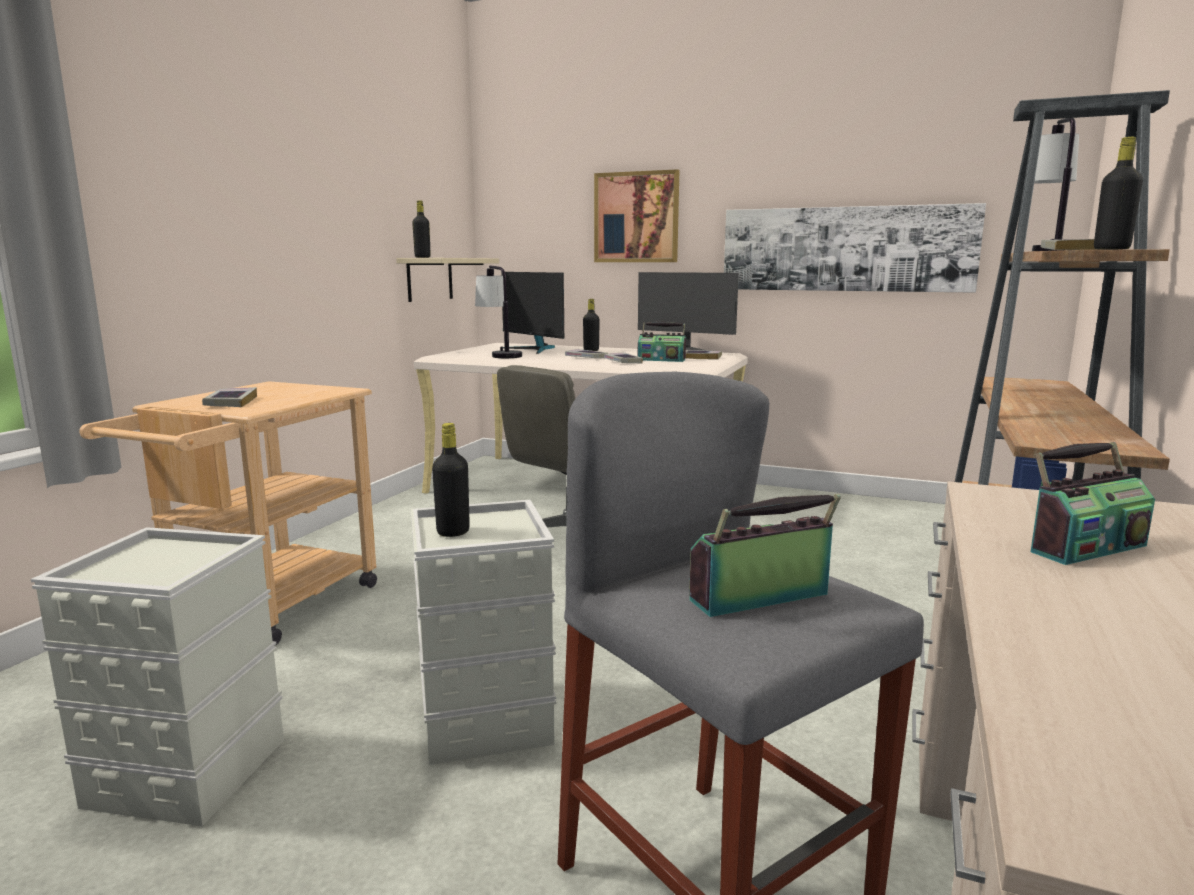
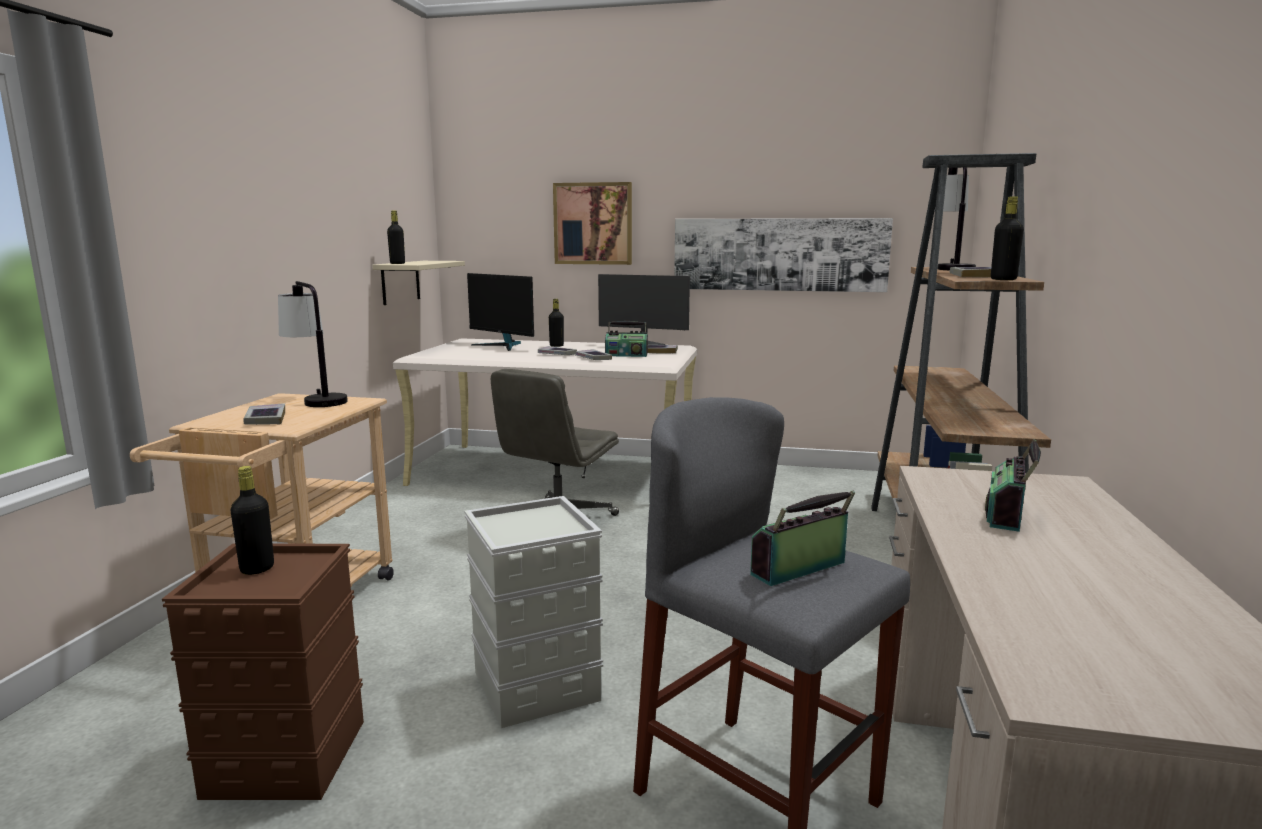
camera: 10 degrees left, 0 degrees up
(188, 773) = (287, 759): grey storage box -> brown storage box
(453, 532) = (510, 529): black bottle -> black bottle (257, 569)
(499, 355) = (474, 353): table lamp -> table lamp (316, 400)
(1085, 547) = (1007, 514): radio -> radio turned 150 degrees clockwise

